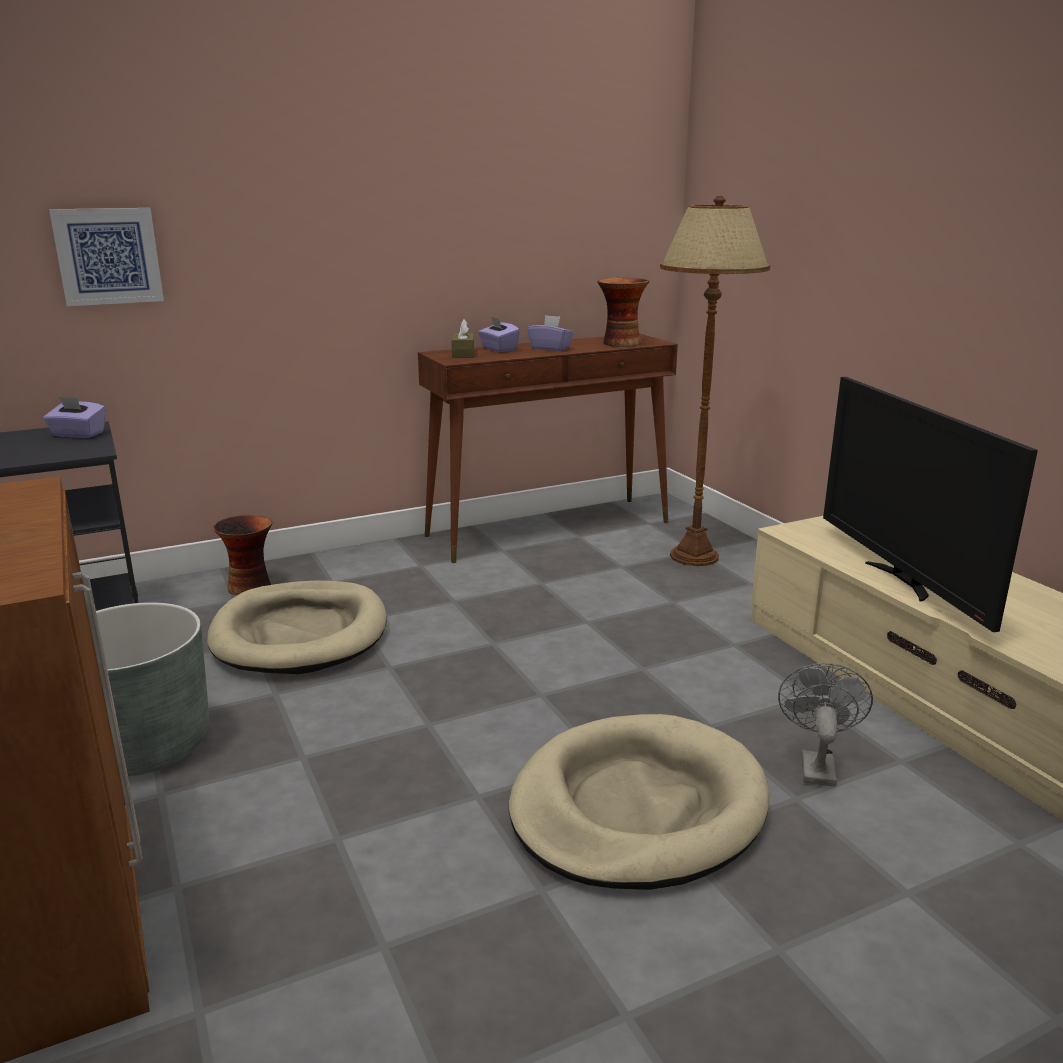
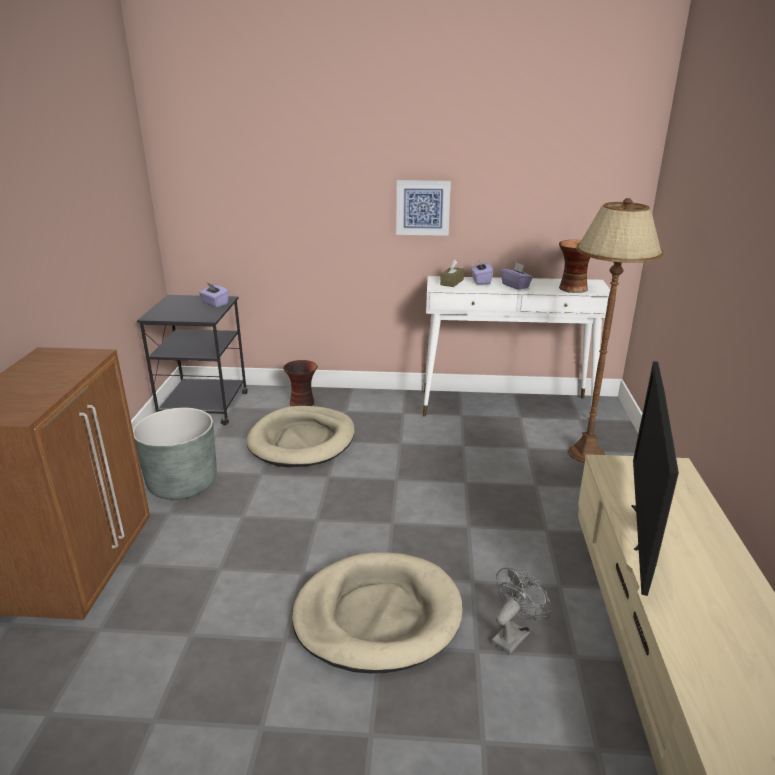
camera: 30 degrees right, 5 degrees up
(108, 256) = (248, 204): picture -> picture (423, 207)
(550, 528) = (506, 406): brown console table -> white console table

